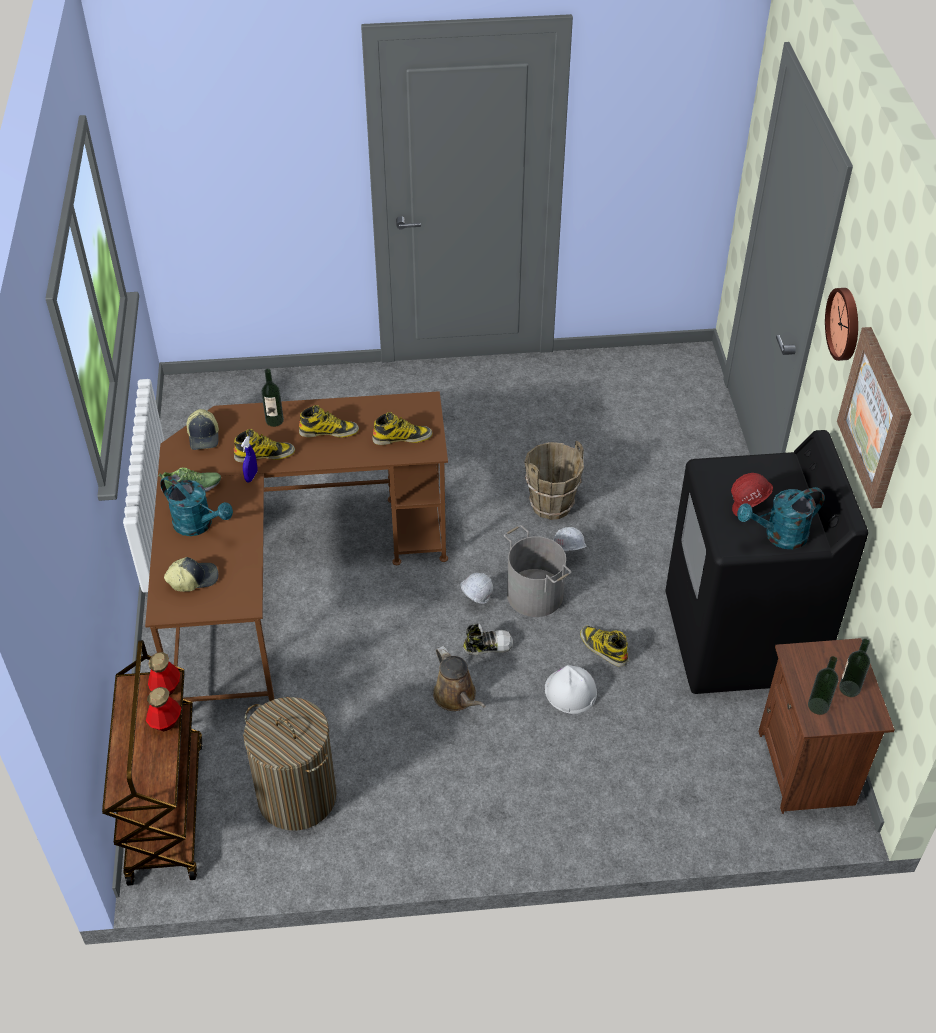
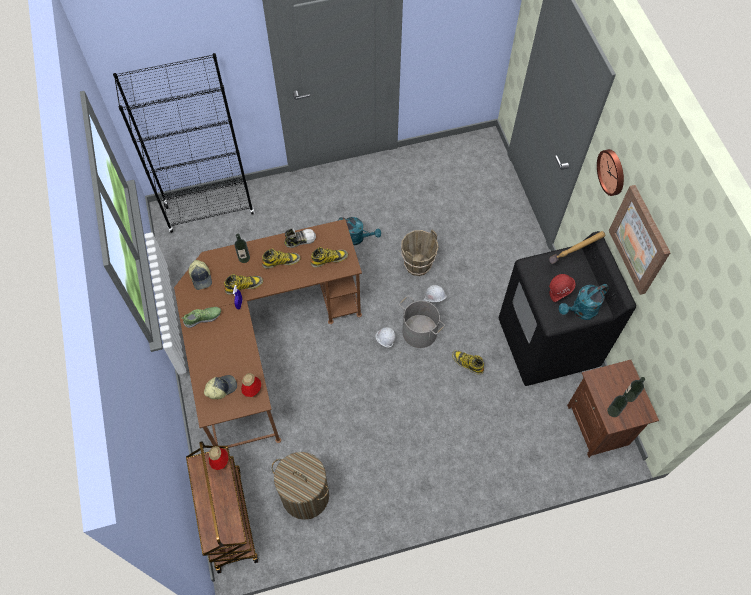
camera: 10 degrees left, 15 degrees up
(165, 722) = (225, 486): bottle -> bottle (252, 389)
(198, 525) = (214, 347): turquoise watering can -> turquoise watering can (357, 238)
(250, 394) = (210, 209): none -> black bookcase
(457, 697) = (386, 411): brown watering can -> none
(487, 645) = (398, 372): shoe -> shoe (300, 240)
(570, 691) = (453, 396): white hard hat -> none
(775, 470) = (570, 261): none -> hammer

